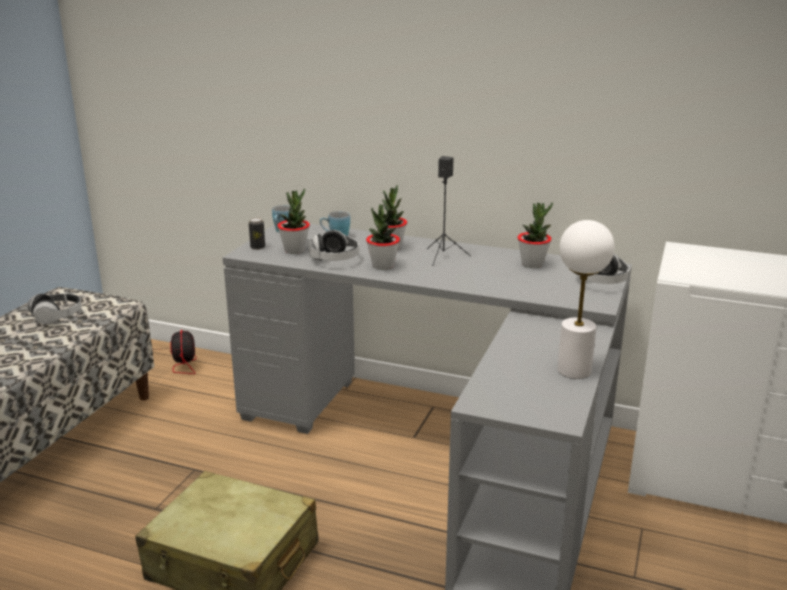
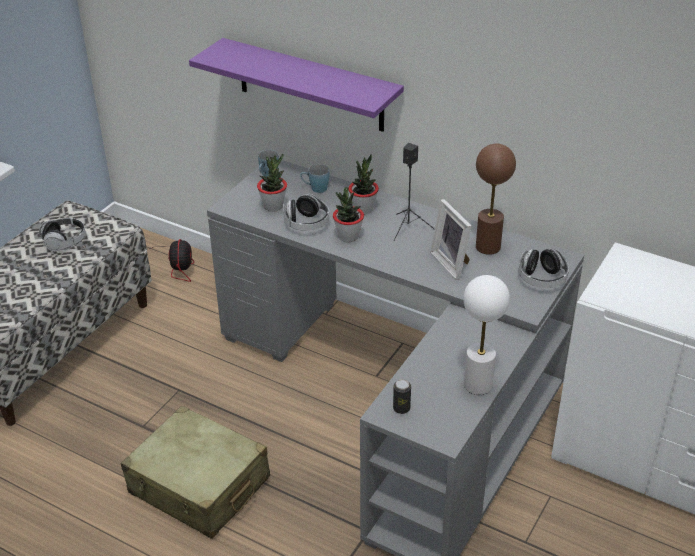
camera: 10 degrees right, 15 degrees up
(257, 247) = (240, 198): can -> can (401, 408)
(324, 131) = (310, 85): none -> purple shelf
(501, 277) = (453, 263): none -> picture frame
(532, 264) = (488, 247): potted plant -> brown table lamp

